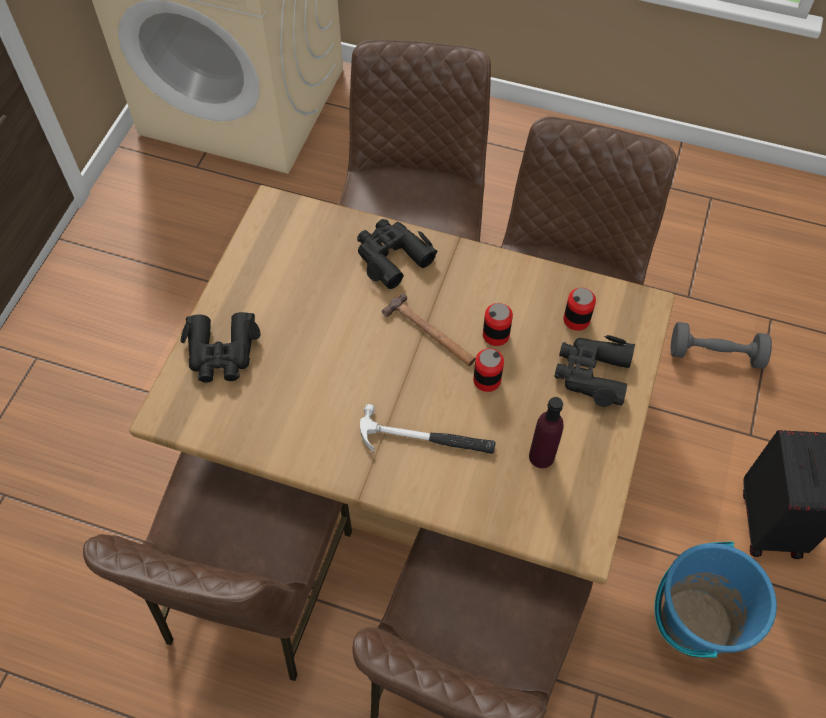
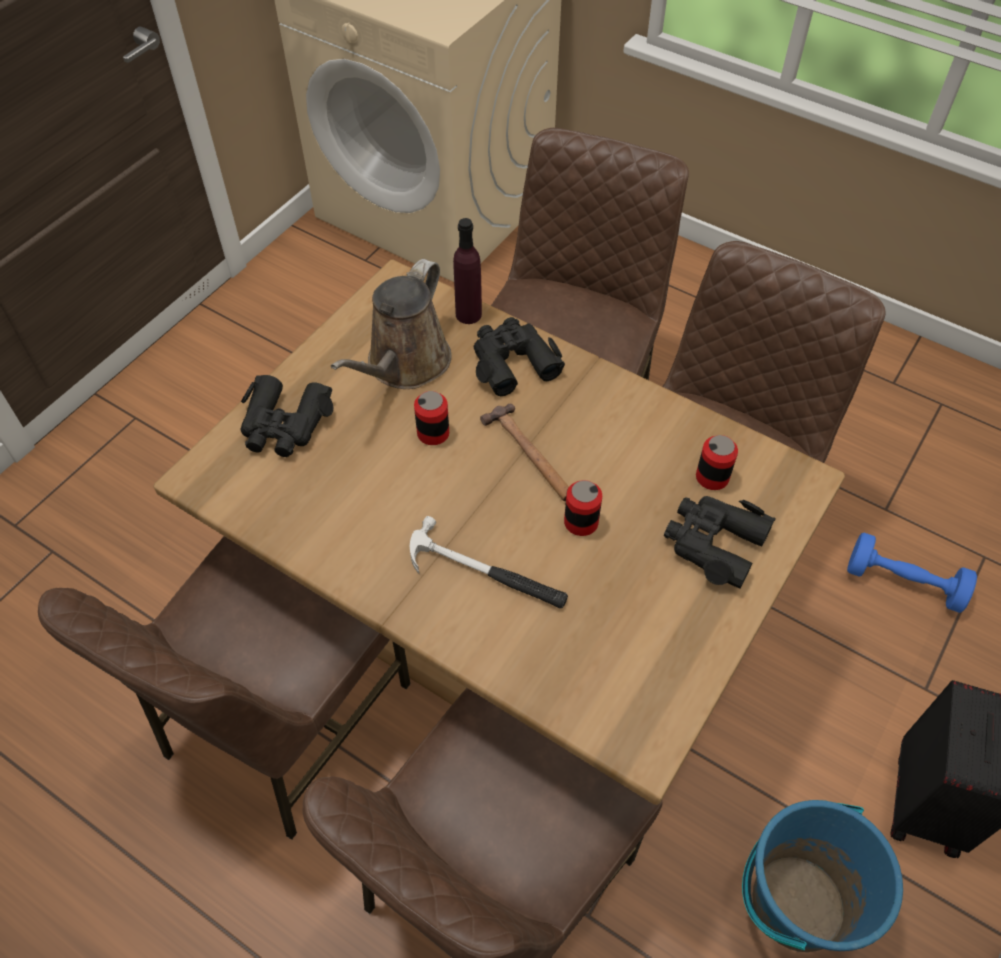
camera: 15 degrees right, 5 degrees down
(304, 278) = (404, 365): none -> brown watering can
(496, 335) = (608, 473): can -> can (433, 433)
(541, 456) = (621, 626): purple bottle -> purple bottle (468, 314)
(715, 354) = (903, 583): grey dumbbell -> blue dumbbell

